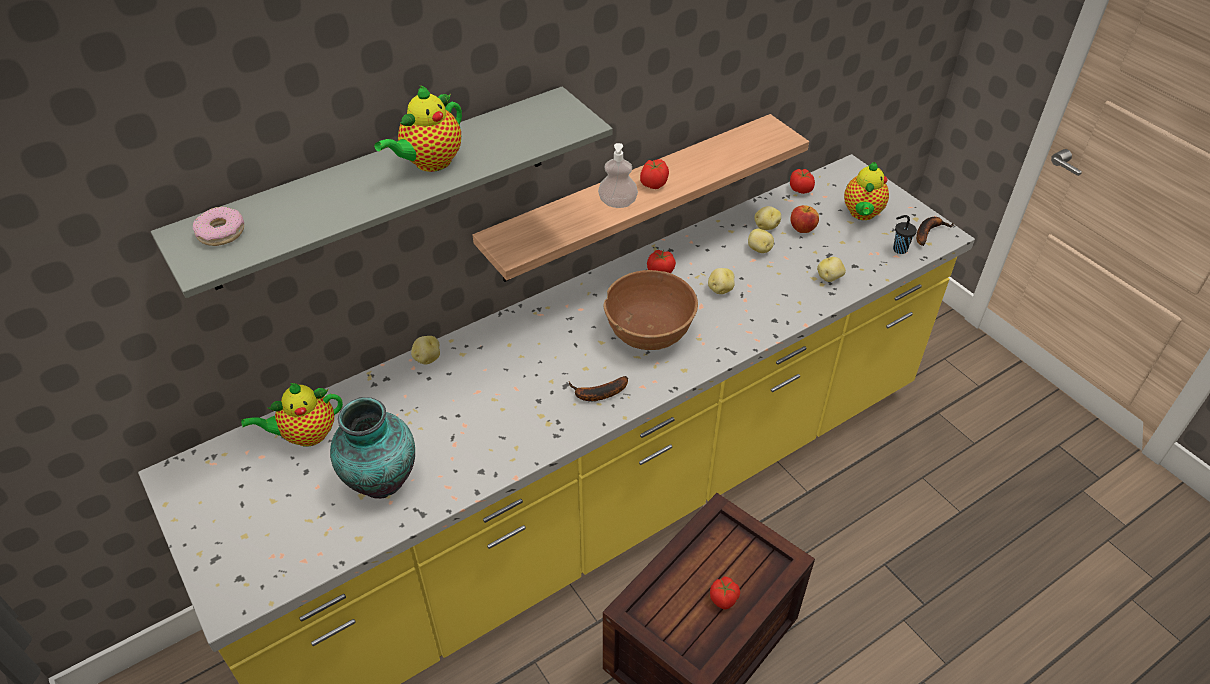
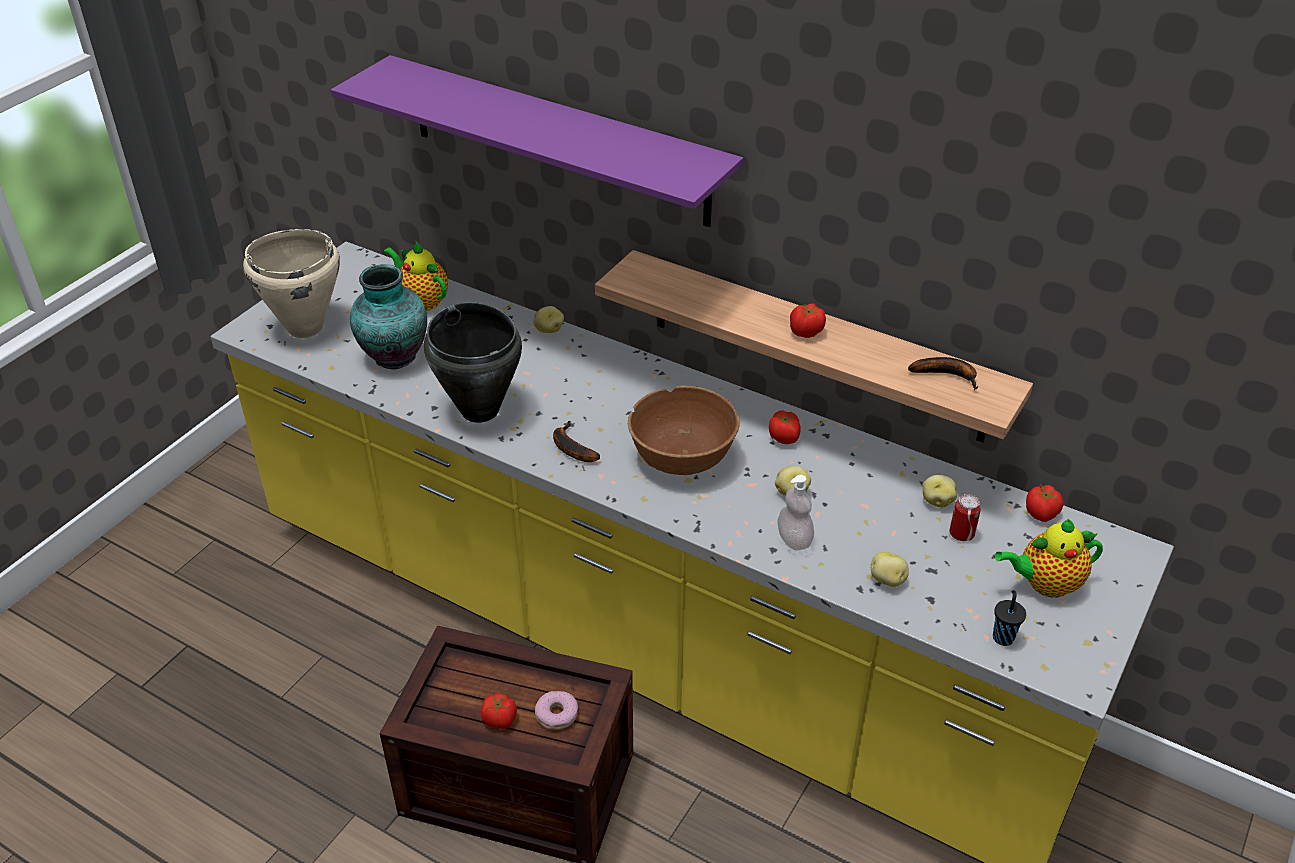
camera: 65 degrees right, 5 degrees down
(220, 232) = (403, 78): donut -> donut (556, 714)
(269, 546) = (304, 327): none -> beige cooking pot
(382, 187) = (557, 141): grey shelf -> purple shelf
(429, 163) = (557, 130): teapot -> none
(508, 438) = (480, 410): none -> black cooking pot
(617, 203) = (752, 318): soap dispenser -> soap dispenser (794, 540)
(759, 249) = (888, 506): potato -> none
(802, 229) = (961, 534): apple -> can
(928, 232) = (1069, 661): banana -> banana (947, 375)

